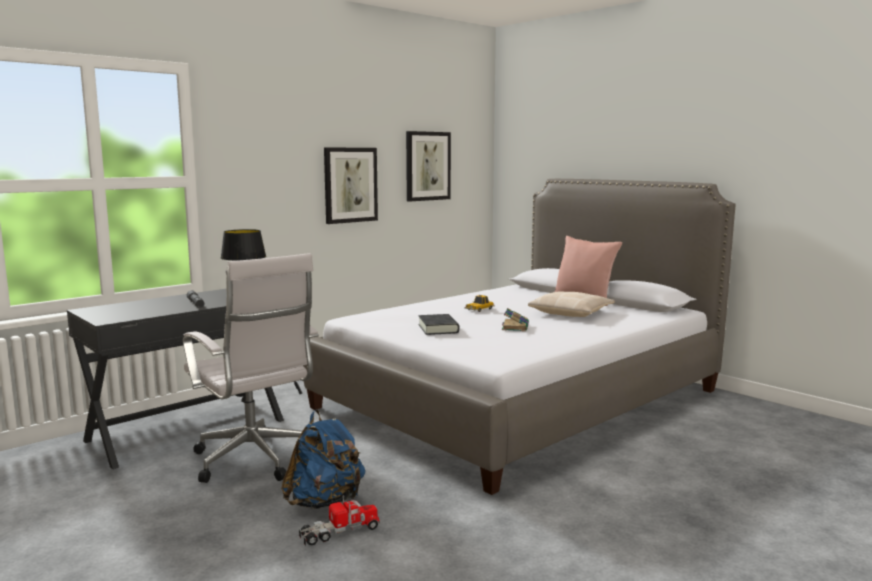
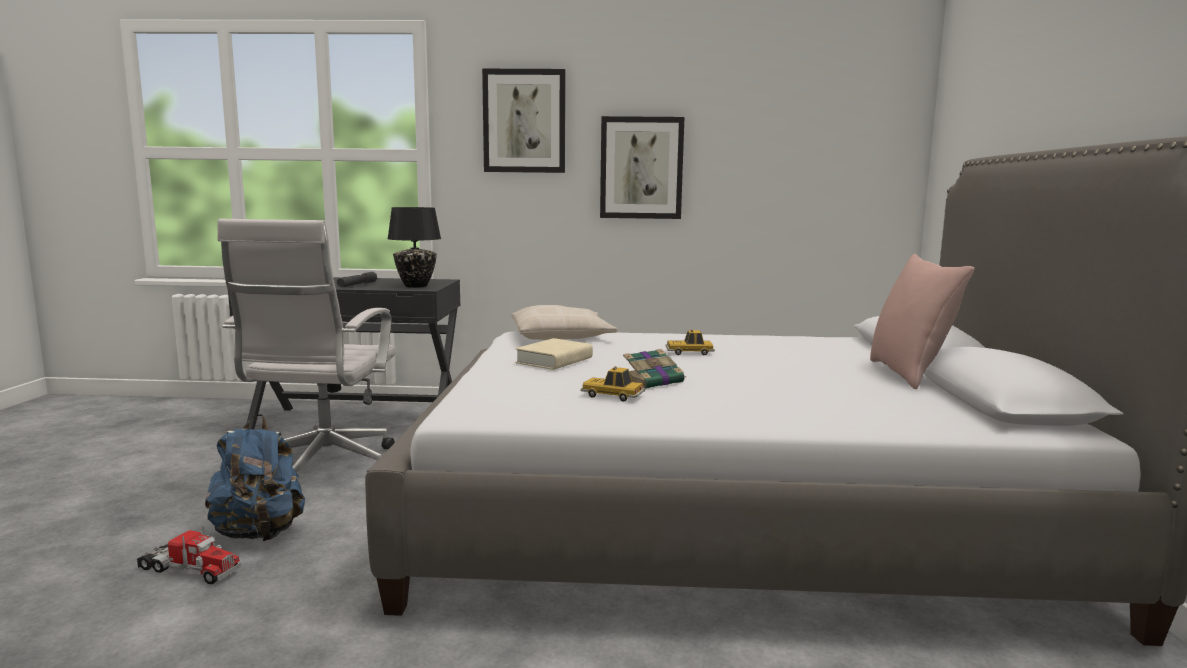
camera: 45 degrees right, 0 degrees up
(427, 166) = (783, 145): picture -> picture (524, 121)
(438, 329) = (554, 360): black book -> beige book
(525, 337) = (612, 395): none -> toy car
(571, 313) = (813, 385): beige pillow -> beige pillow (561, 336)

